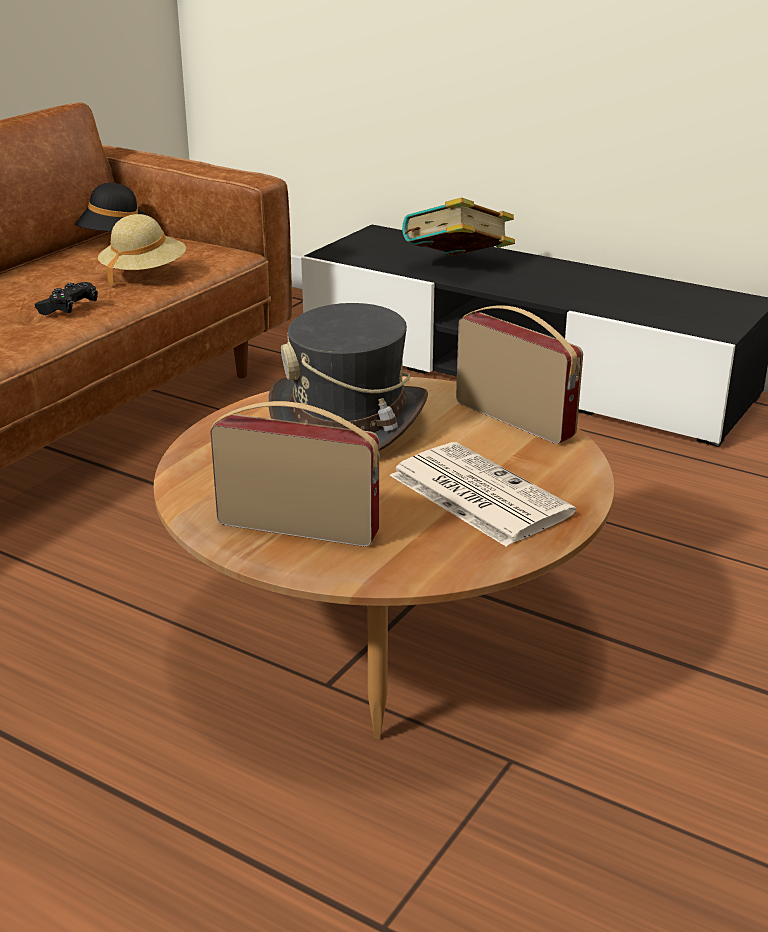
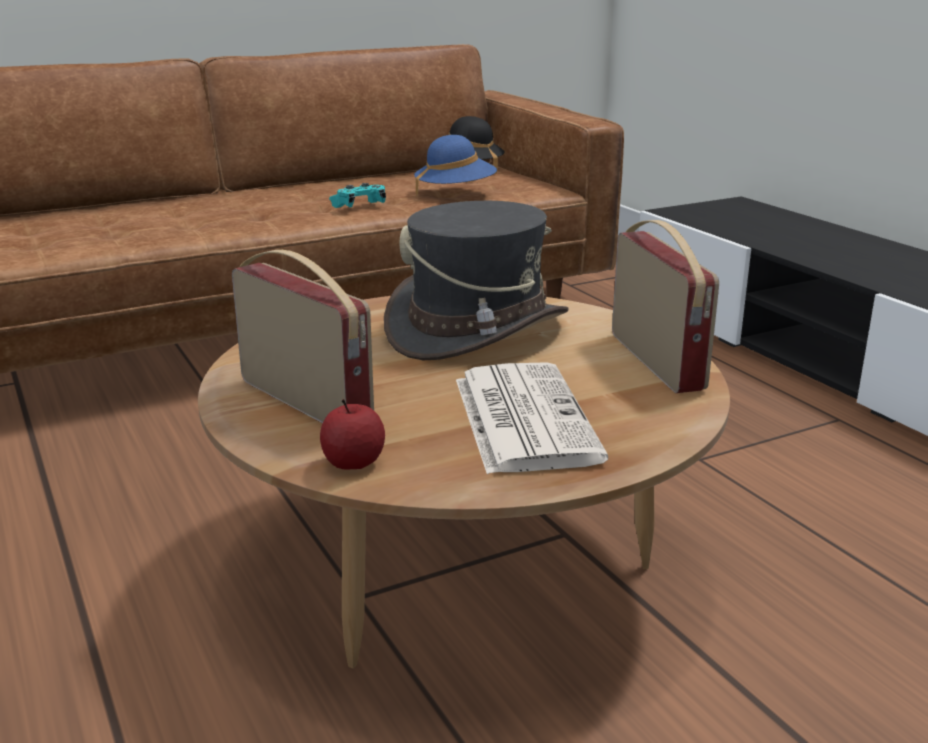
camera: 30 degrees right, 5 degrees down
(68, 309) = (359, 206): black game controller -> turquoise game controller
(144, 274) = (455, 193): beige hat -> blue hat
(403, 567) = (353, 462): none -> apple
(457, 267) = (790, 239): book -> none

